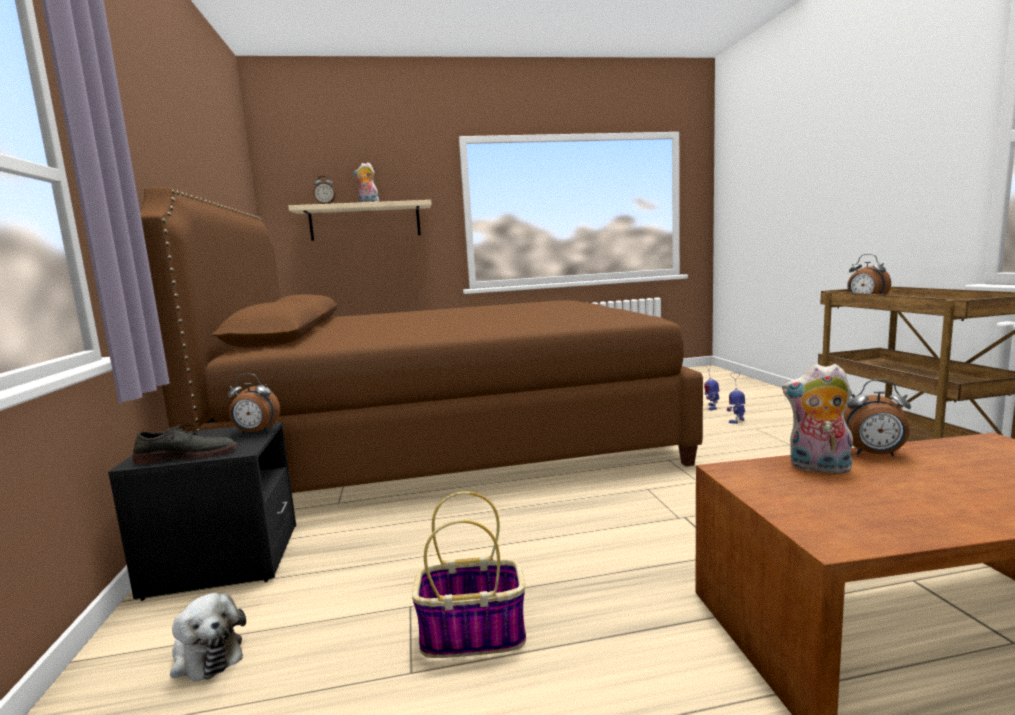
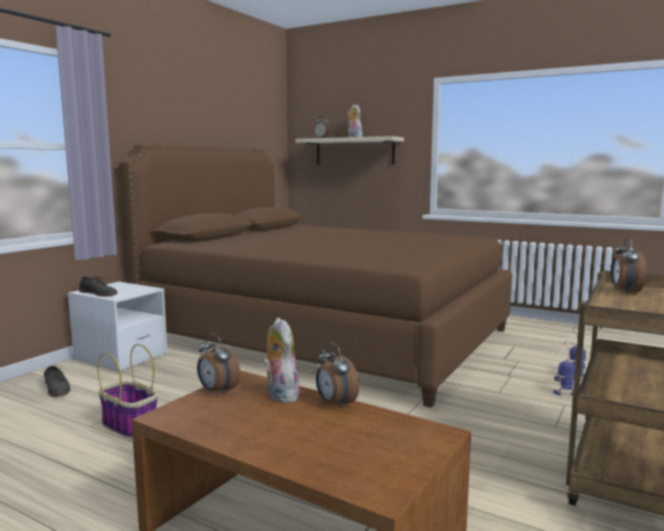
camera: 40 degrees right, 0 degrees up
(206, 655) = (57, 388): plush toy -> grey shoe
(224, 560) = (121, 357): black nightstand -> white nightstand
(256, 433) = (141, 290): alarm clock -> alarm clock (217, 391)

